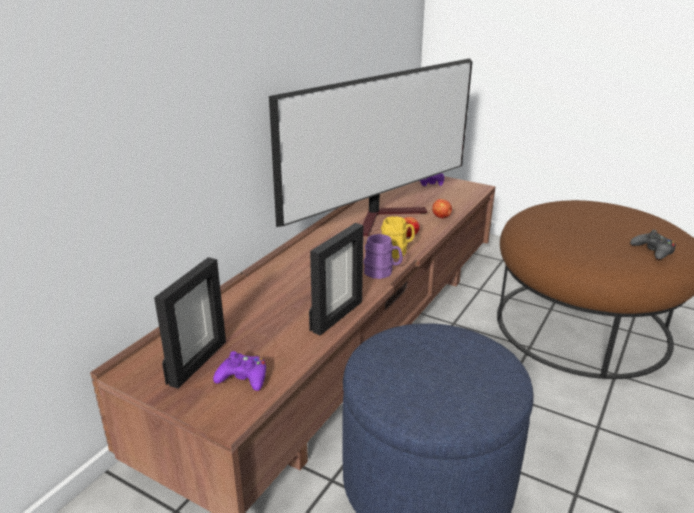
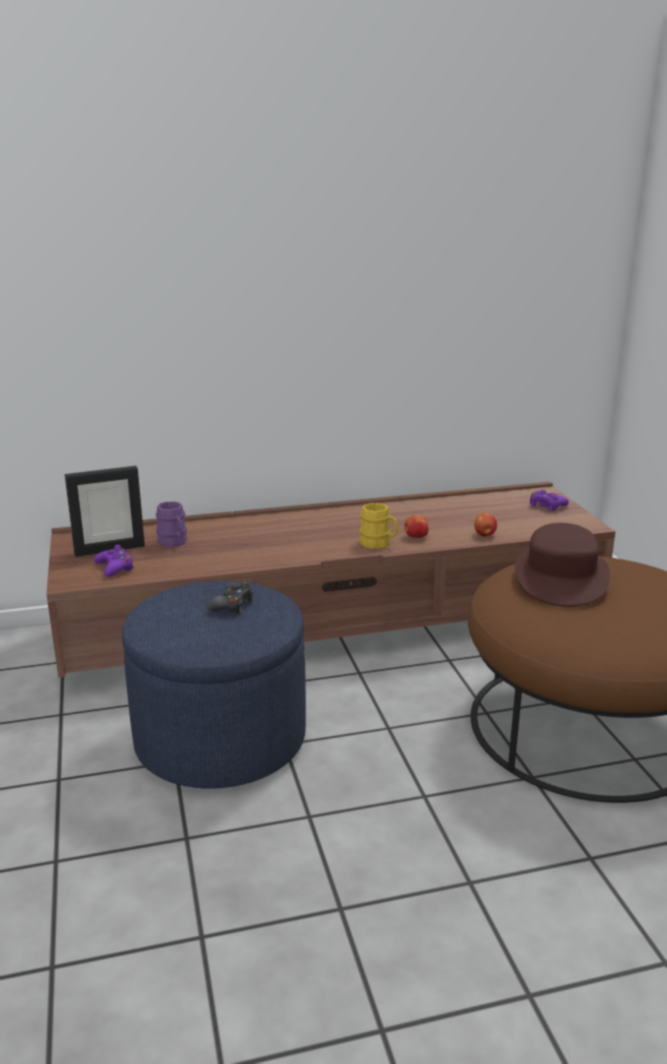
camera: 45 degrees right, 5 degrees down
(336, 316) = (238, 563): picture frame -> none
(382, 272) = (333, 552): purple mug -> purple mug (174, 542)
(385, 217) = (431, 516): television -> none
(566, 226) = (560, 578): none -> brown hat
(653, 250) = (602, 630): black game controller -> black game controller (232, 605)

